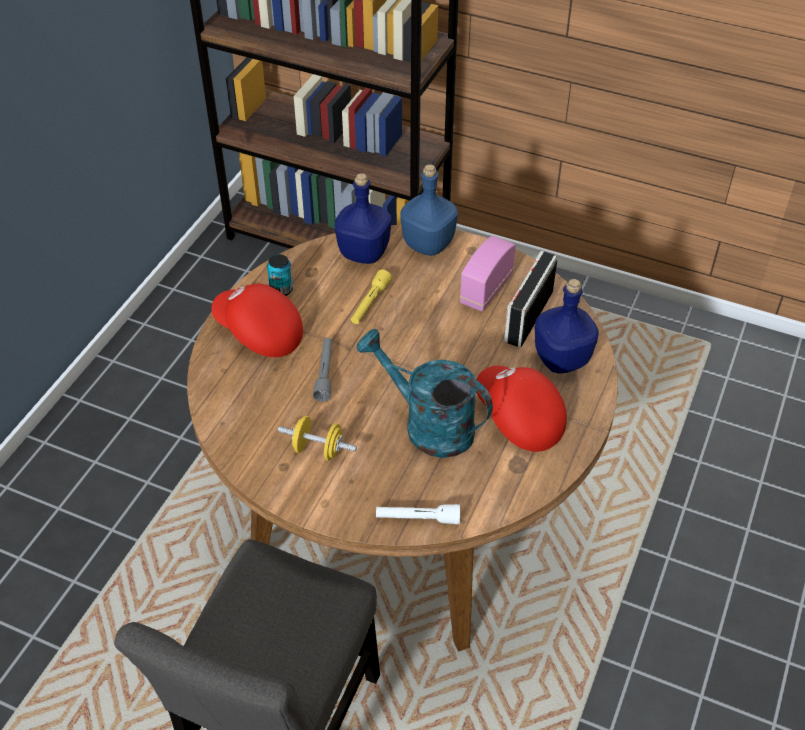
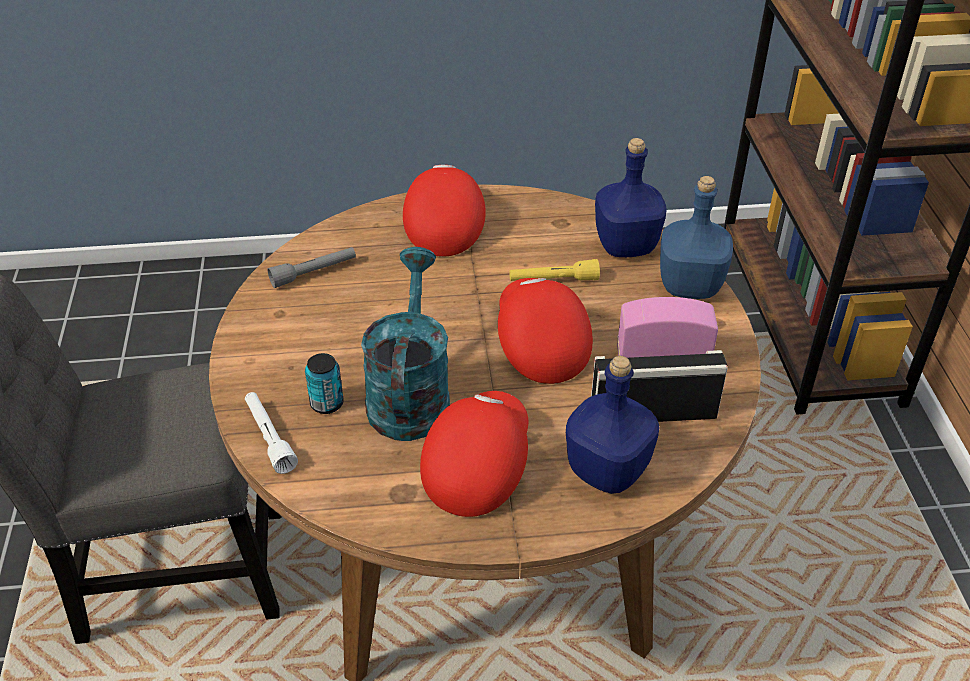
camera: 60 degrees right, 5 degrees down
(281, 290) = (516, 214): can -> can (327, 404)
(318, 449) = (317, 327): yellow dumbbell -> none
(325, 373) = (425, 290): grey flashlight -> grey flashlight (314, 273)
(428, 339) = (539, 344): none -> red cap

